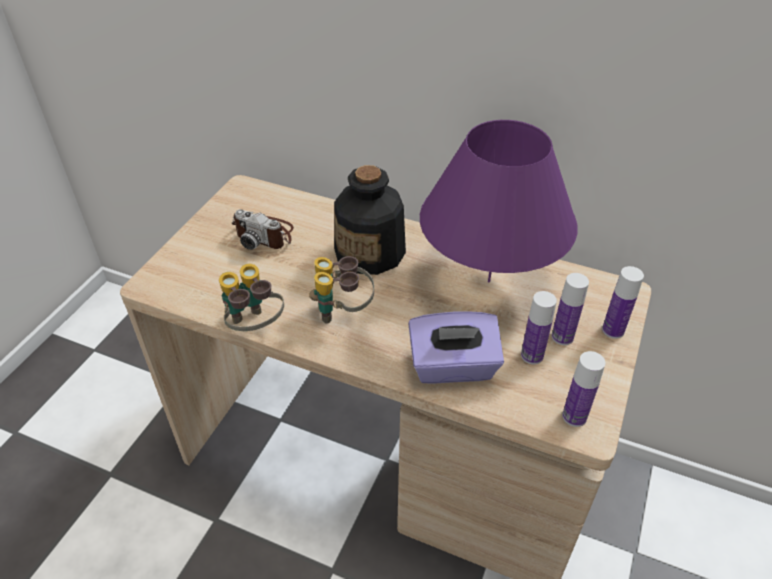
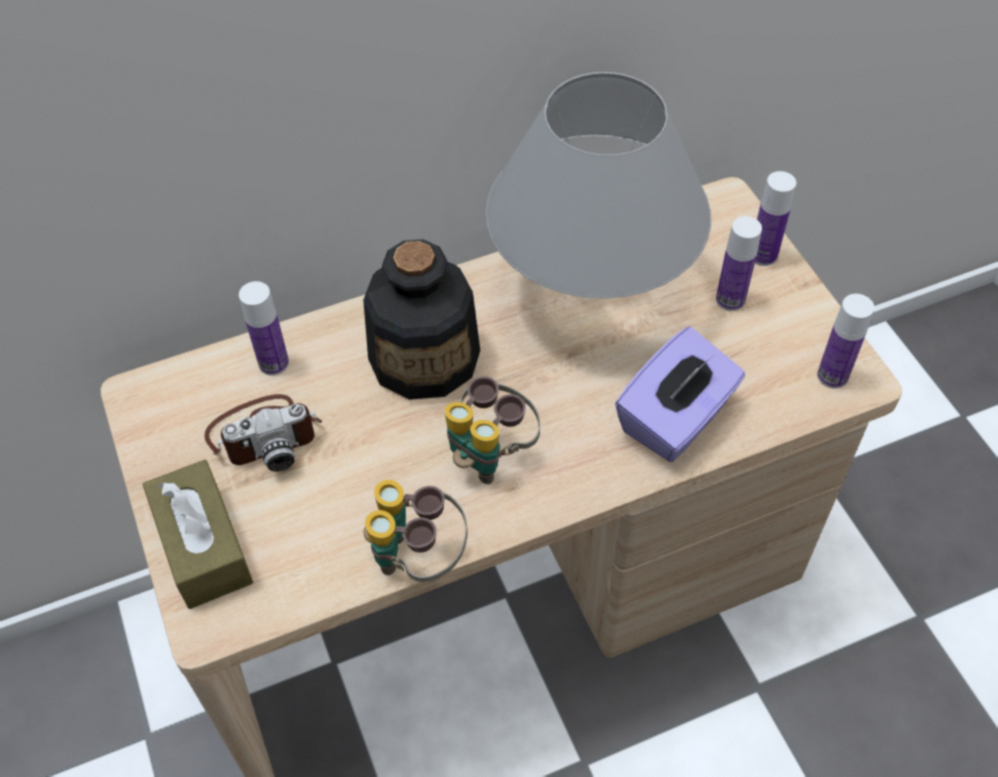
camera: 45 degrees left, 10 degrees up
(187, 256) = (203, 546): none -> brown tissue box
(488, 281) = (591, 292): purple table lamp -> grey table lamp
(532, 355) = (728, 343): bottle -> bottle (273, 363)

